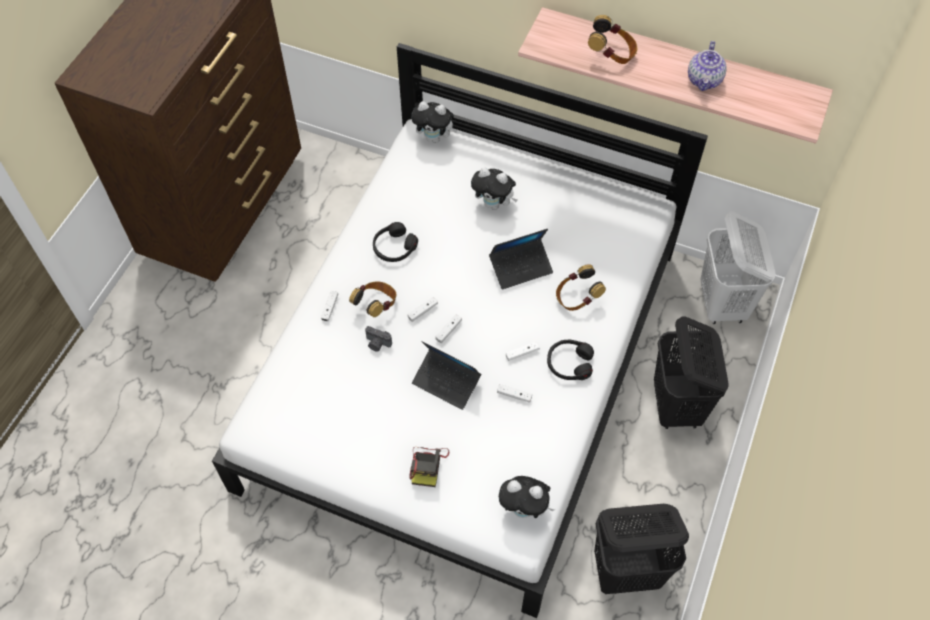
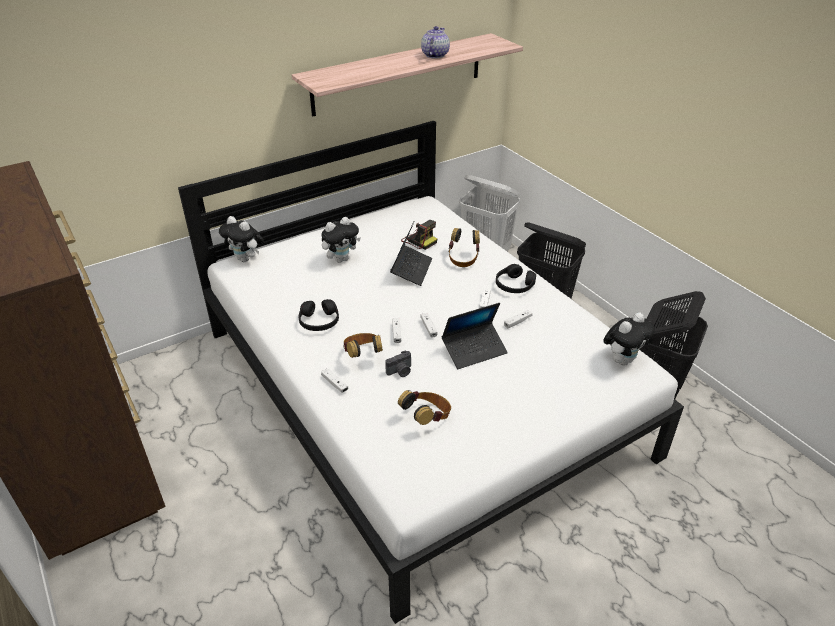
camera: 55 degrees left, 20 degrees down
(427, 465) = (544, 394): camera -> camera (419, 240)
(434, 138) = (246, 259): plush toy -> plush toy turned 75 degrees clockwise
(611, 54) = (370, 69): headphones -> headphones (427, 418)
(704, 80) = (434, 55): teapot -> teapot turned 120 degrees counterclockwise

